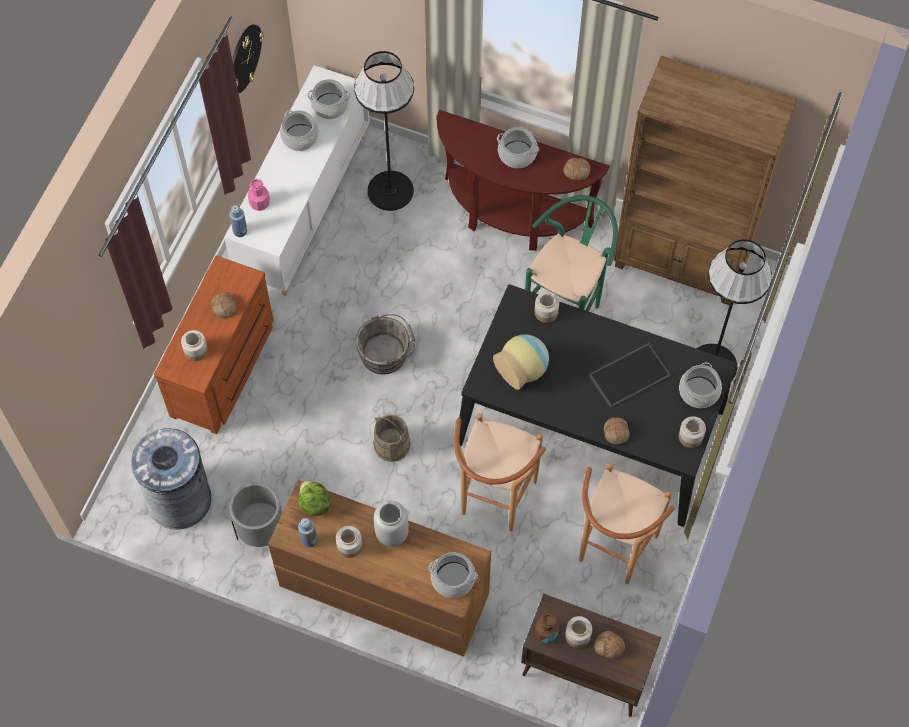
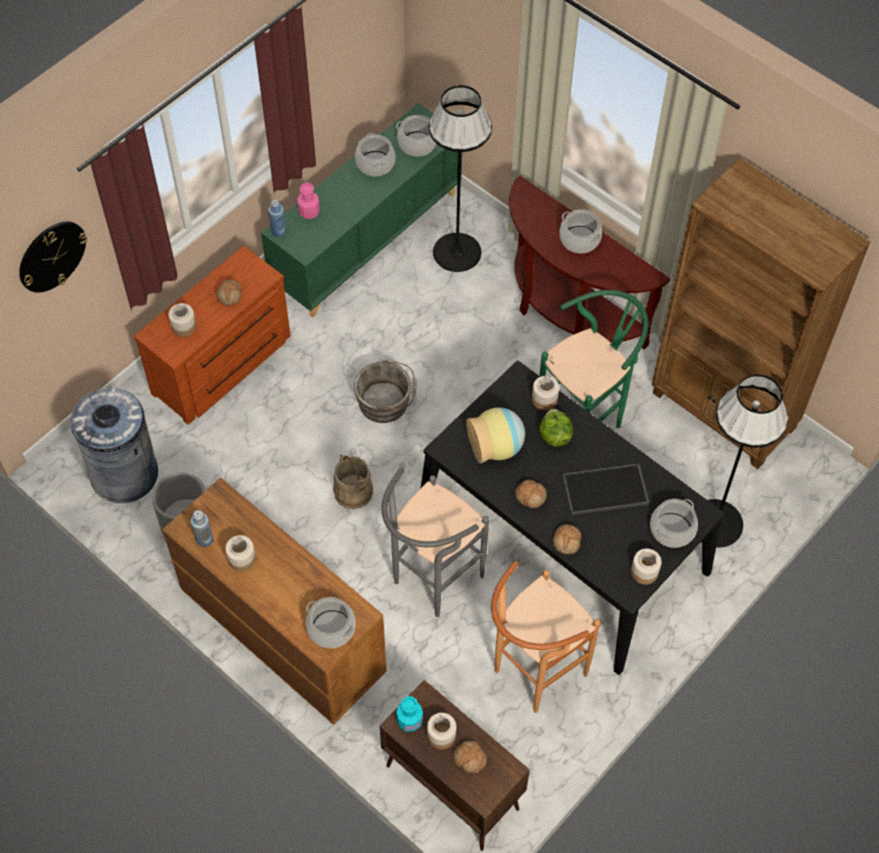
camera: 20 degrees right, 5 degrees down
(244, 58) = (332, 57): wall clock -> wall clock (51, 256)
(304, 205) = (367, 239): white cabinet -> green cabinet
(314, 504) = (225, 506): lettuce -> lettuce (554, 436)
(392, 533) = (290, 561): grey vase -> none
(494, 503) = (431, 583): brown stool -> grey stool
(546, 632) = (409, 720): brown bottle -> turquoise bottle
(577, 171) = (634, 273): bread -> bread (531, 496)

